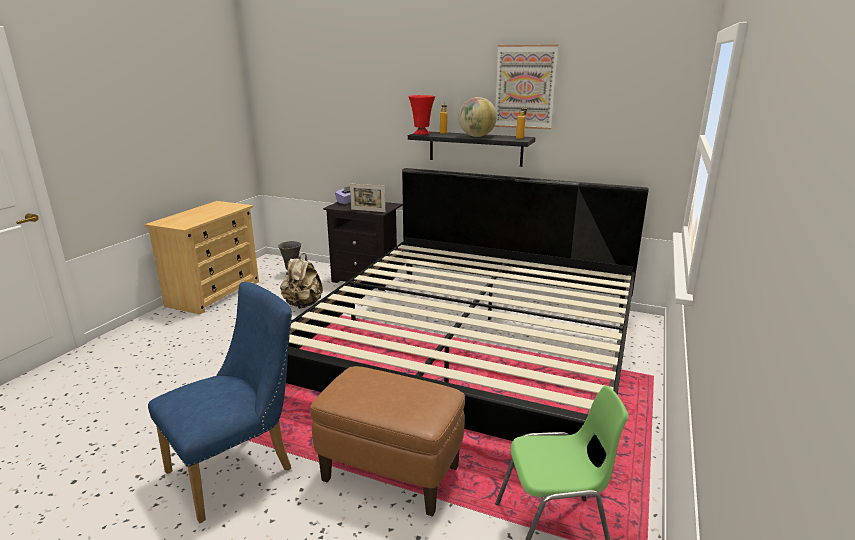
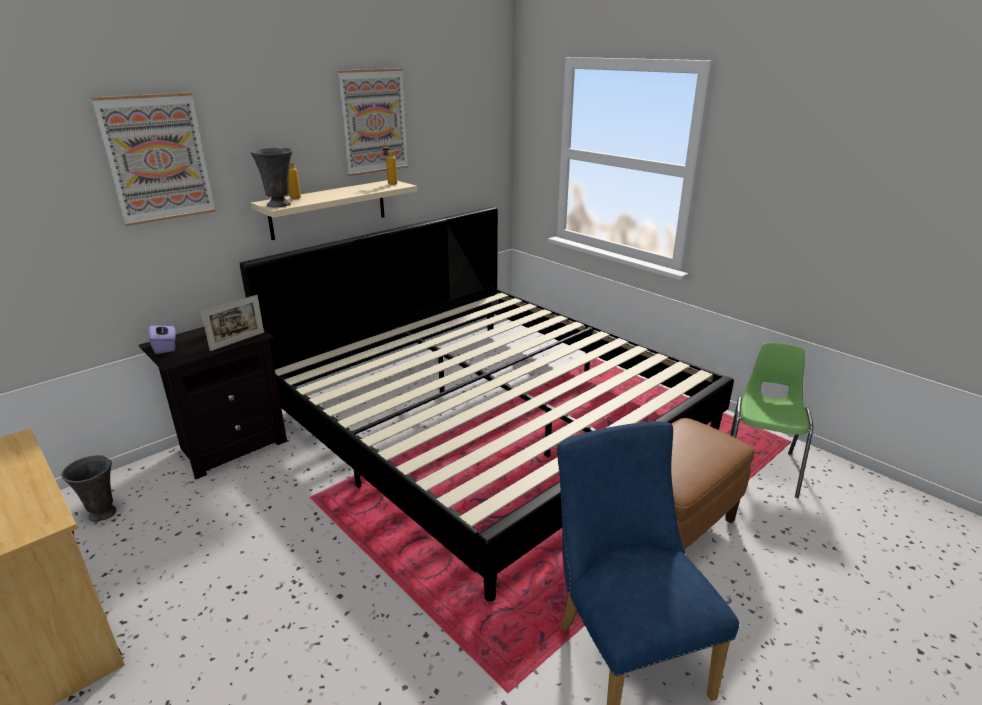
camera: 65 degrees left, 5 degrees up
(303, 305) = (242, 523): beige backpack -> none
(374, 93) = (157, 158): none -> picture
(422, 134) = (280, 205): red vase -> grey vase
(475, 148) = (328, 209): black shelf -> beige shelf
(476, 136) = (348, 192): globe -> none

